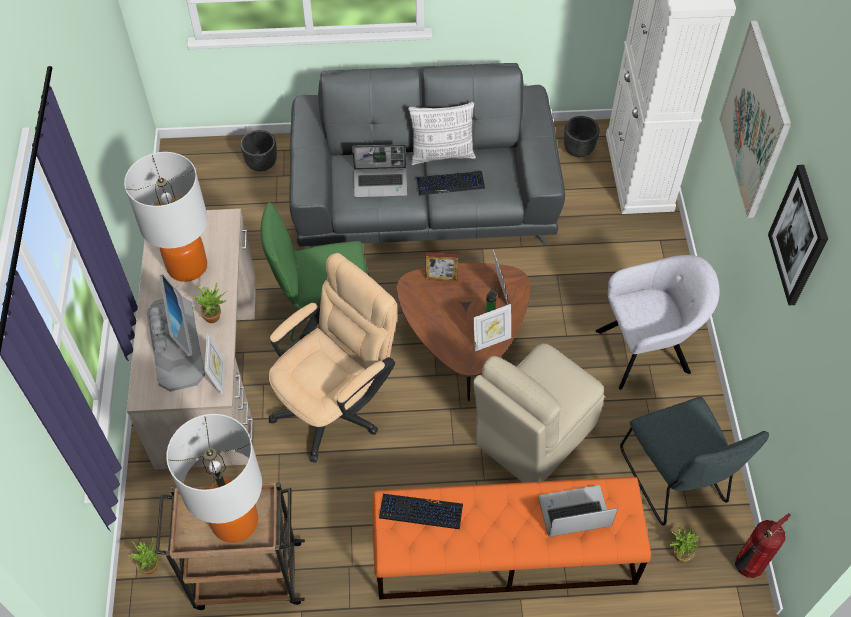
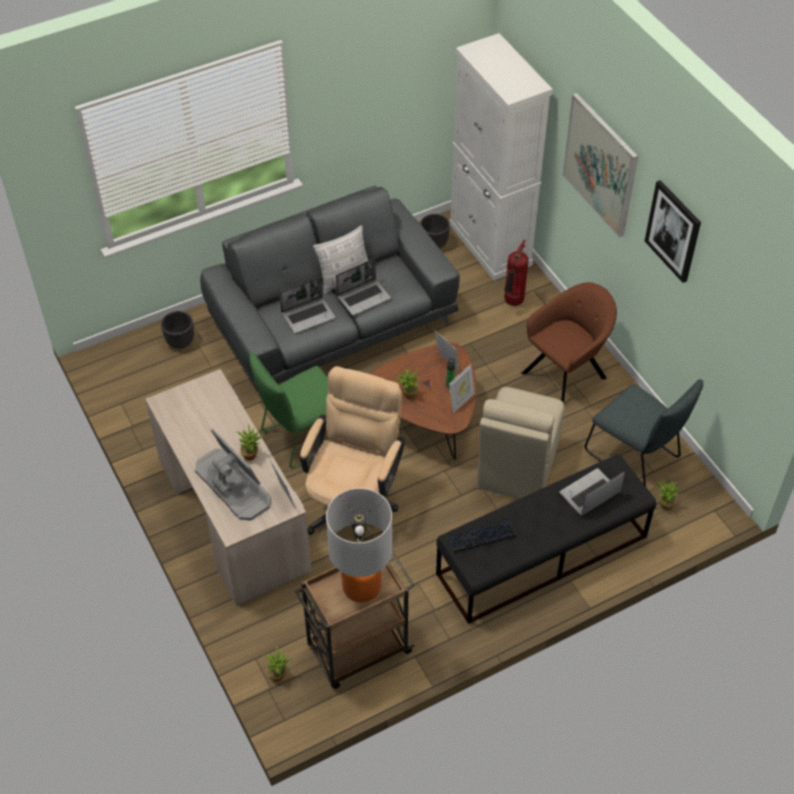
camera: 25 degrees left, 5 degrees down
(187, 266) = (205, 426): table lamp -> none
(437, 311) = (408, 395): none -> potted plant
(441, 278) = (397, 370): picture frame -> none
(450, 183) = (364, 297): keyboard -> laptop
(504, 554) = (541, 555): orange bench -> black bench
(647, 350) = (566, 373): grey armchair -> brown armchair
(745, 569) = (714, 497): fire extinguisher -> fire extinguisher (513, 303)

